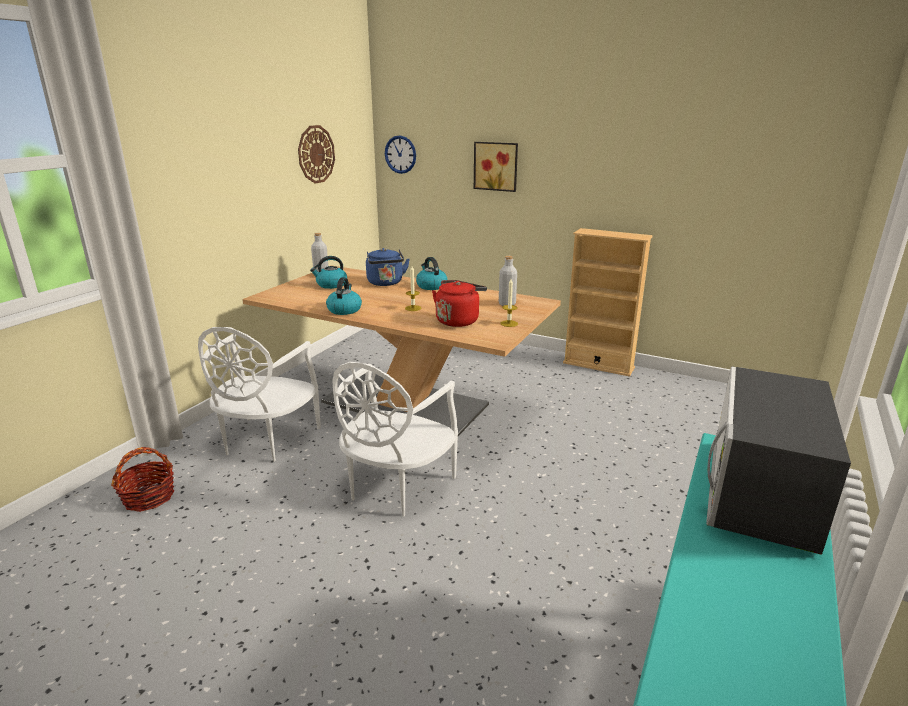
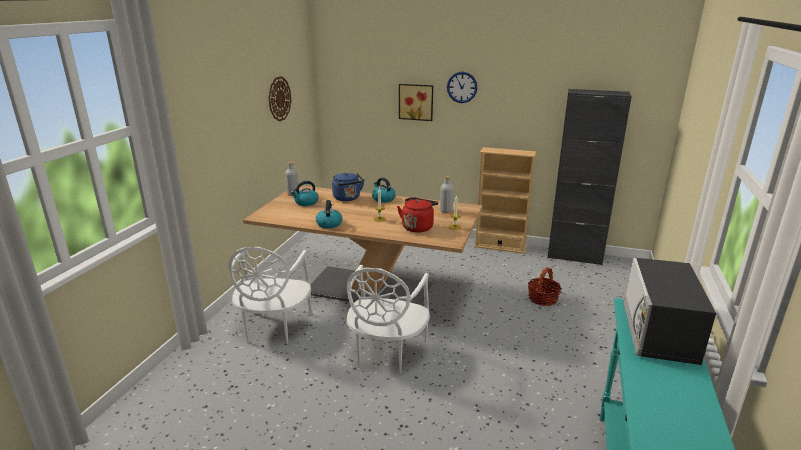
camera: 10 degrees left, 0 degrees up
(149, 497) = (202, 381): basket -> basket (542, 298)
(400, 154) = (337, 92): wall clock -> wall clock (462, 87)
(700, 385) = (574, 256): none -> black cabinet

